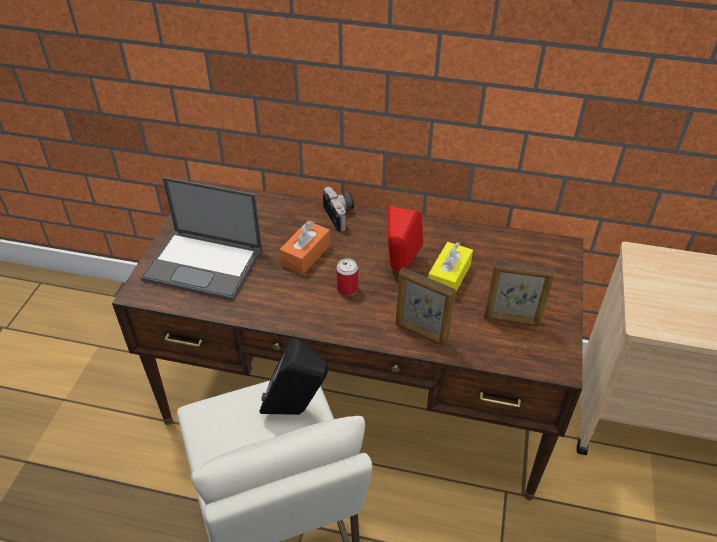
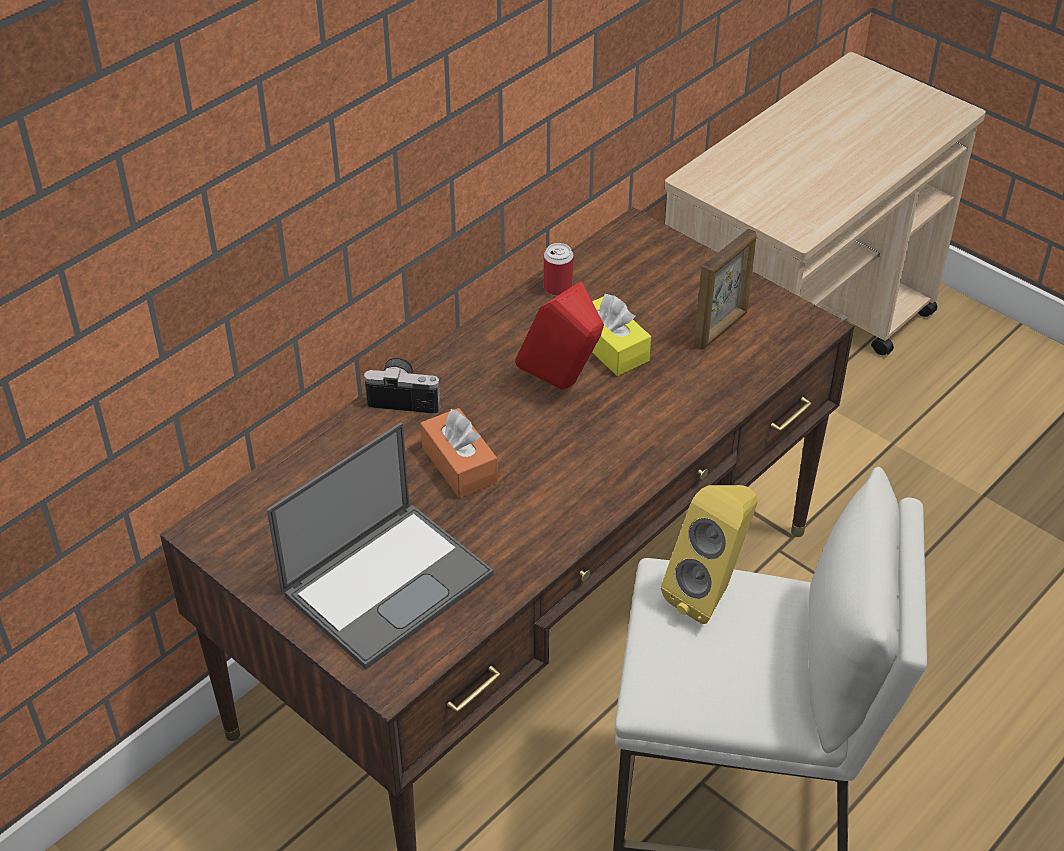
camera: 60 degrees left, 0 degrees up
(296, 410) = (709, 593): black speaker -> yellow speaker
(347, 289) = (559, 449): can -> can (558, 288)
(421, 333) = (687, 414): picture frame -> none

